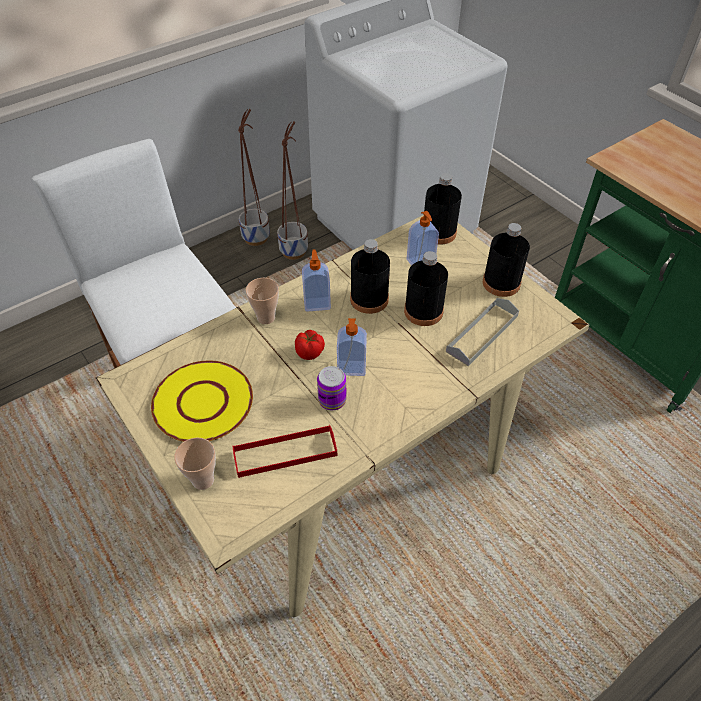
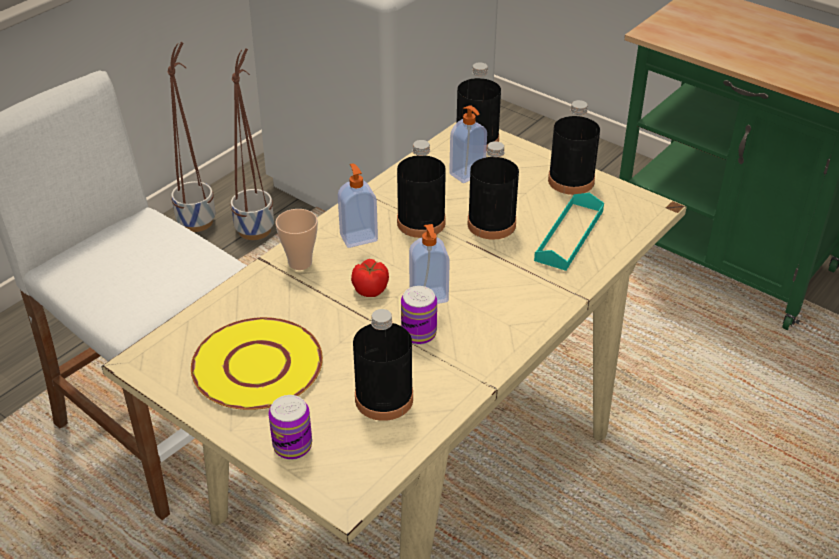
camera: 15 degrees left, 10 degrees down
(203, 480) = (292, 446): cup -> can
(285, 453) = (384, 398): red tray -> black bottle
(482, 334) = (569, 235): grey tray -> turquoise tray

